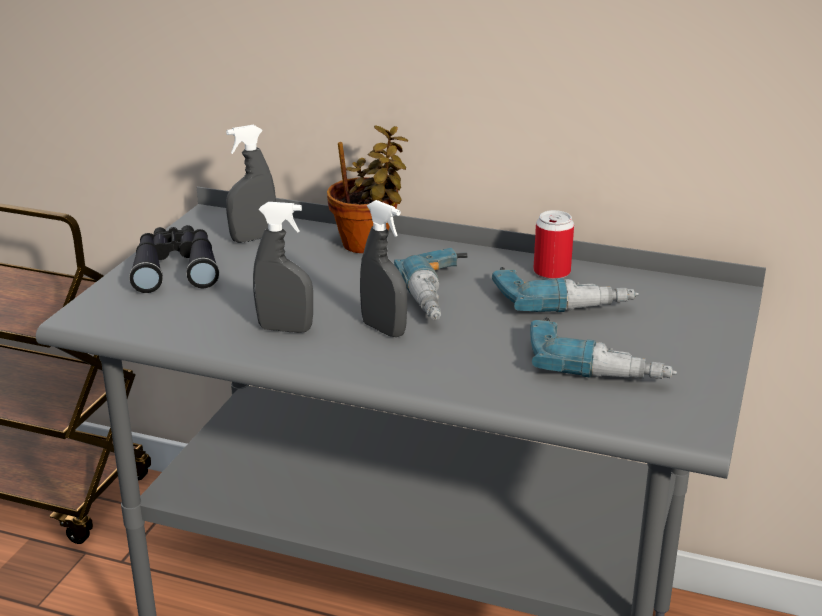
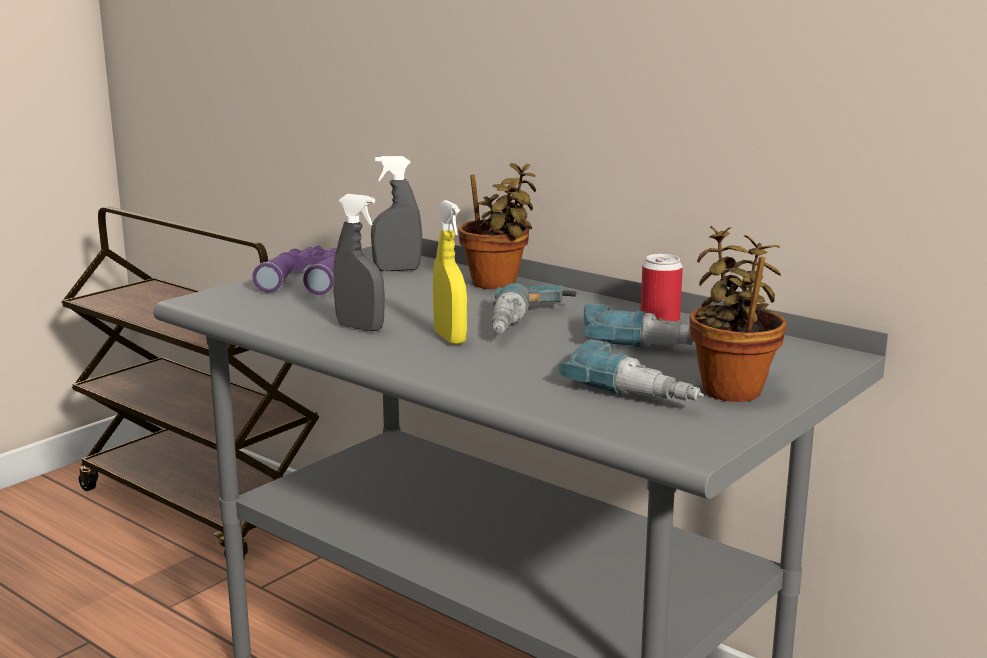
camera: 20 degrees right, 10 degrees down
(175, 268) = (308, 281): black binoculars -> purple binoculars
(383, 329) = (450, 338): grey spray bottle -> yellow spray bottle
(674, 350) = (732, 388): none -> potted plant

